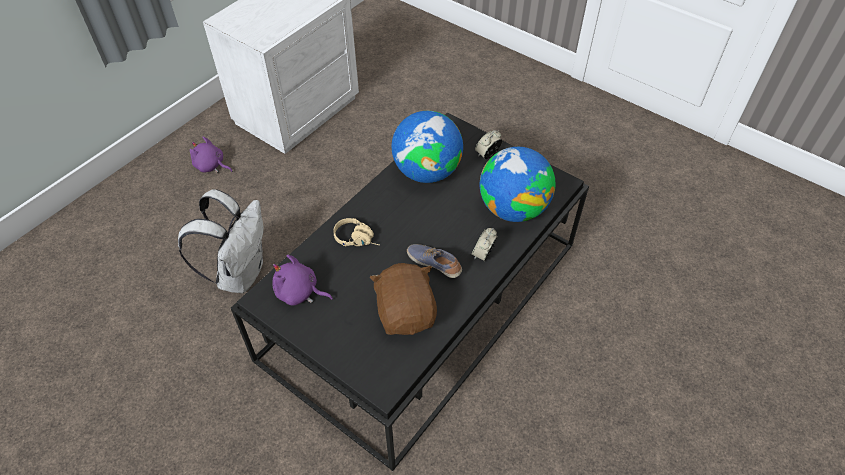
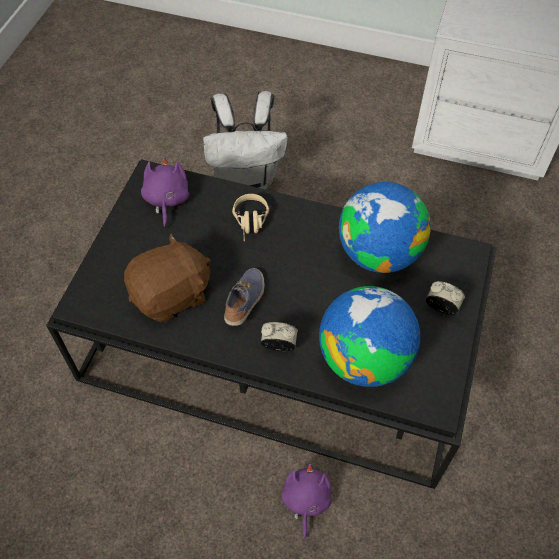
camera: 70 degrees right, 5 degrees up
(211, 166) = (363, 104): purple plush toy -> purple plush toy (305, 501)

